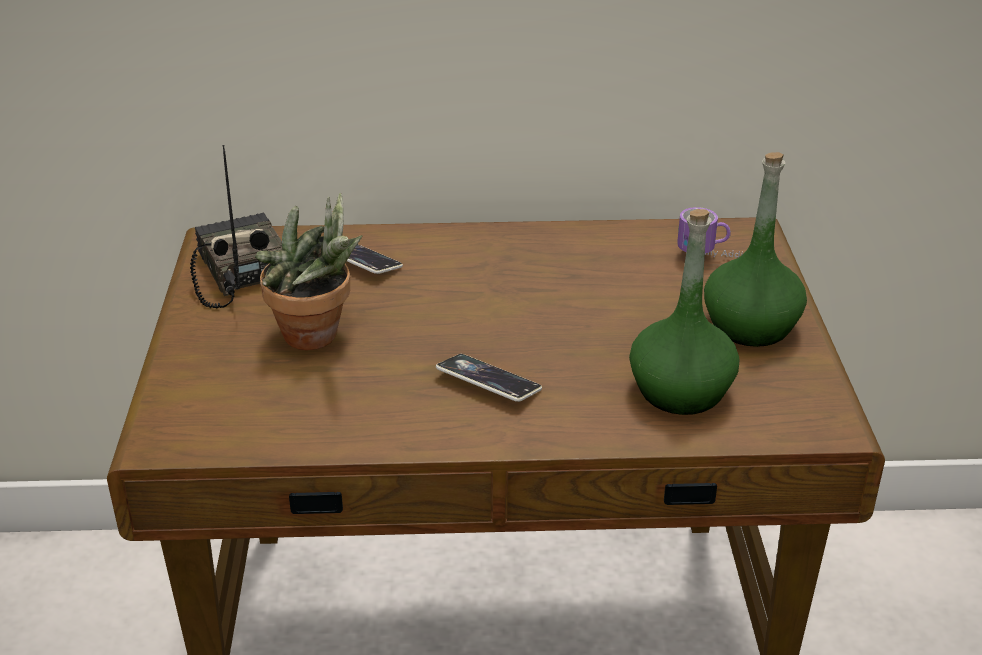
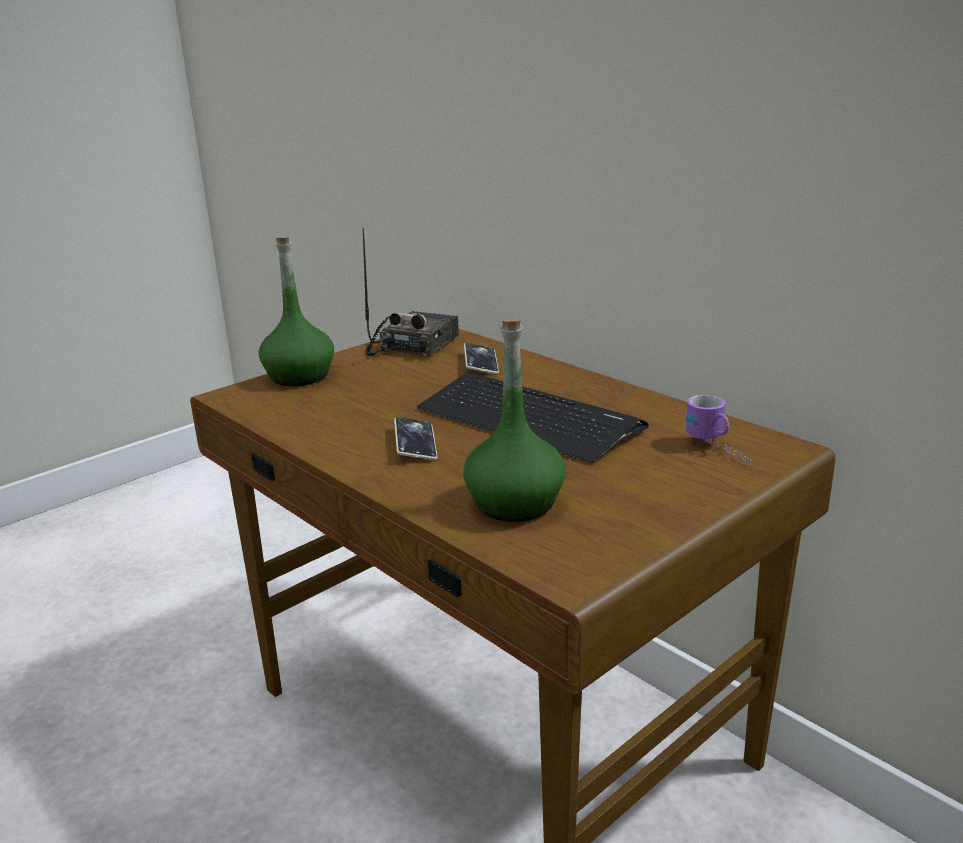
camera: 50 degrees right, 10 degrees down
(318, 337) = (383, 386): potted plant -> none
(527, 302) = (528, 418): none -> keyboard
(750, 326) = (650, 496): green bottle -> green bottle (299, 376)

